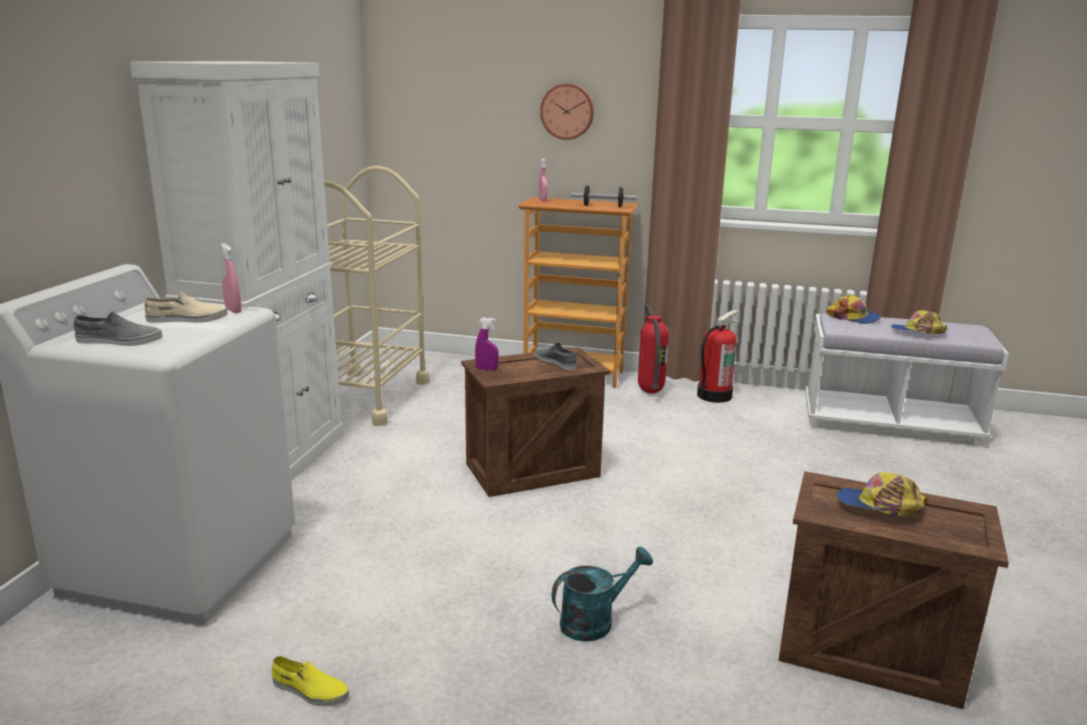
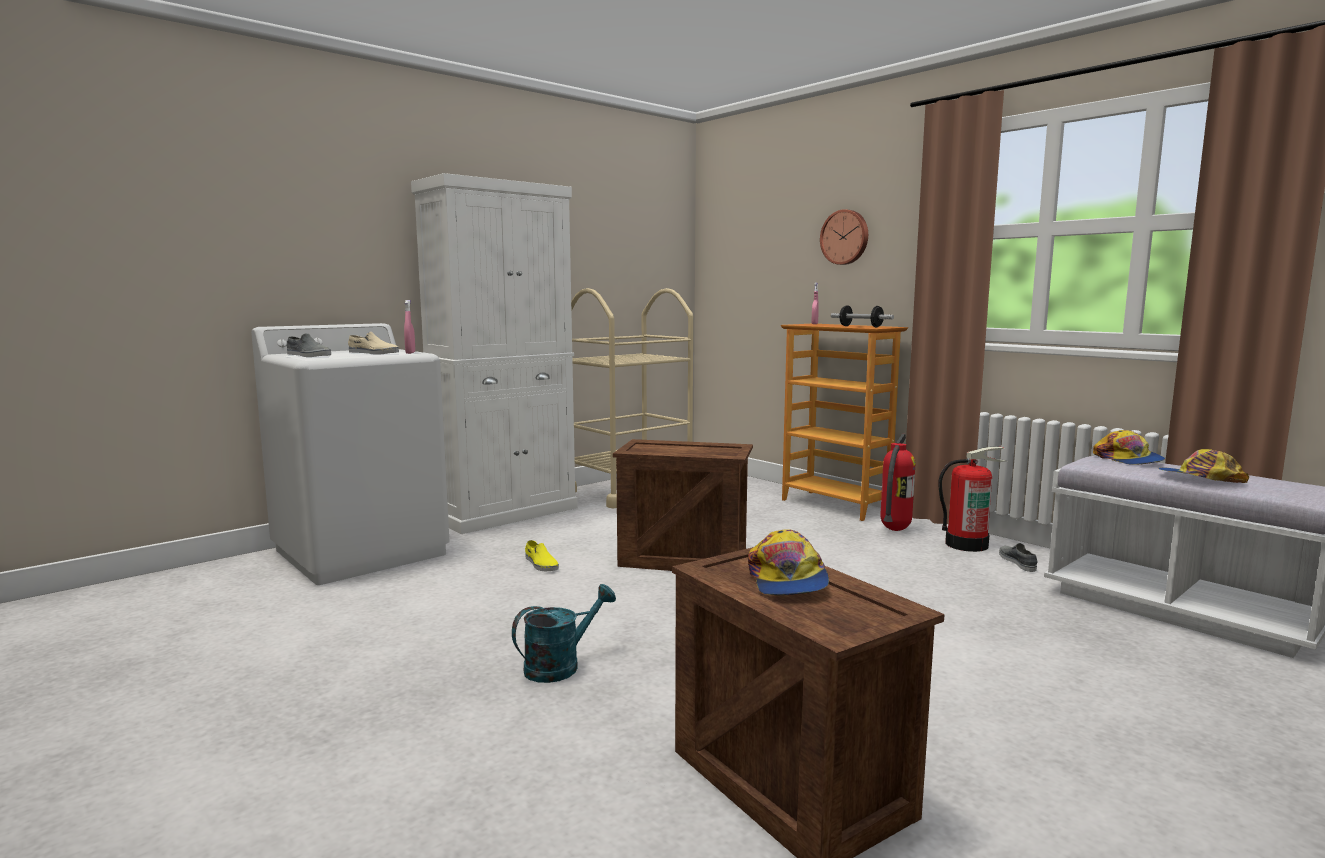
camera: 35 degrees right, 10 degrees down
(309, 690) = (310, 637): yellow shoe -> yellow shoe (541, 564)
(486, 369) = (638, 445): purple spray bottle -> none
(555, 362) = (707, 449): grey shoe -> grey shoe (1017, 562)
(595, 621) = (560, 665): turquoise watering can -> turquoise watering can turned 45 degrees counterclockwise
(879, 506) = (787, 579): cap -> cap turned 150 degrees counterclockwise

